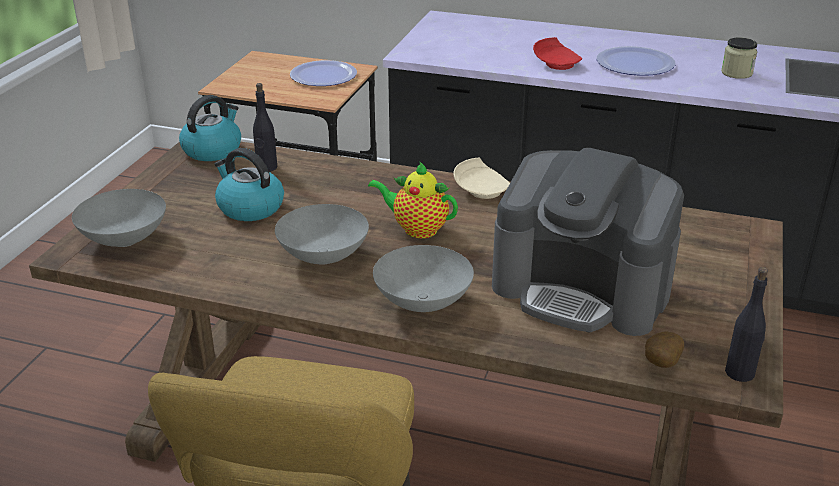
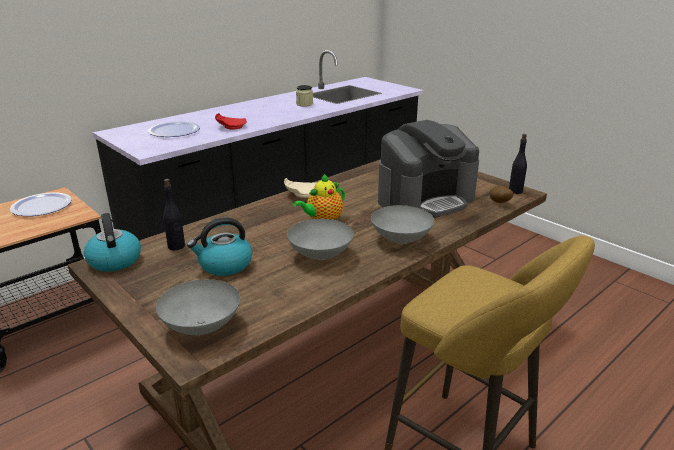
camera: 60 degrees left, 5 degrees down
(635, 63) = (261, 115): plate -> plate (174, 131)

